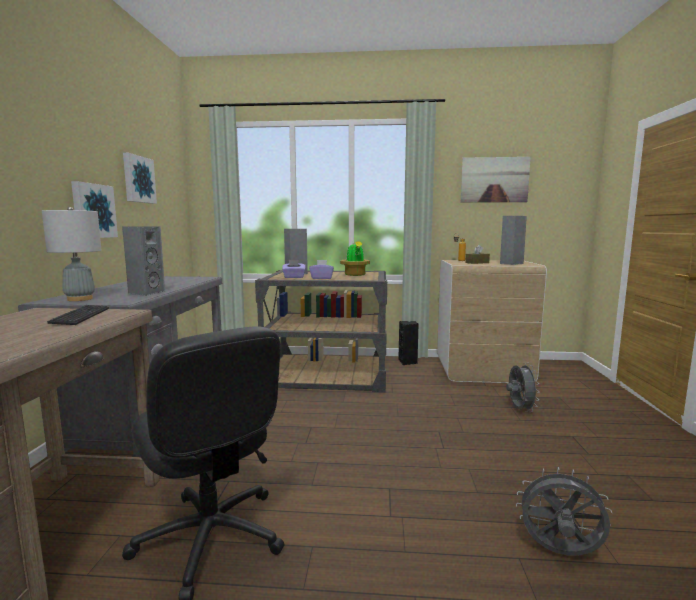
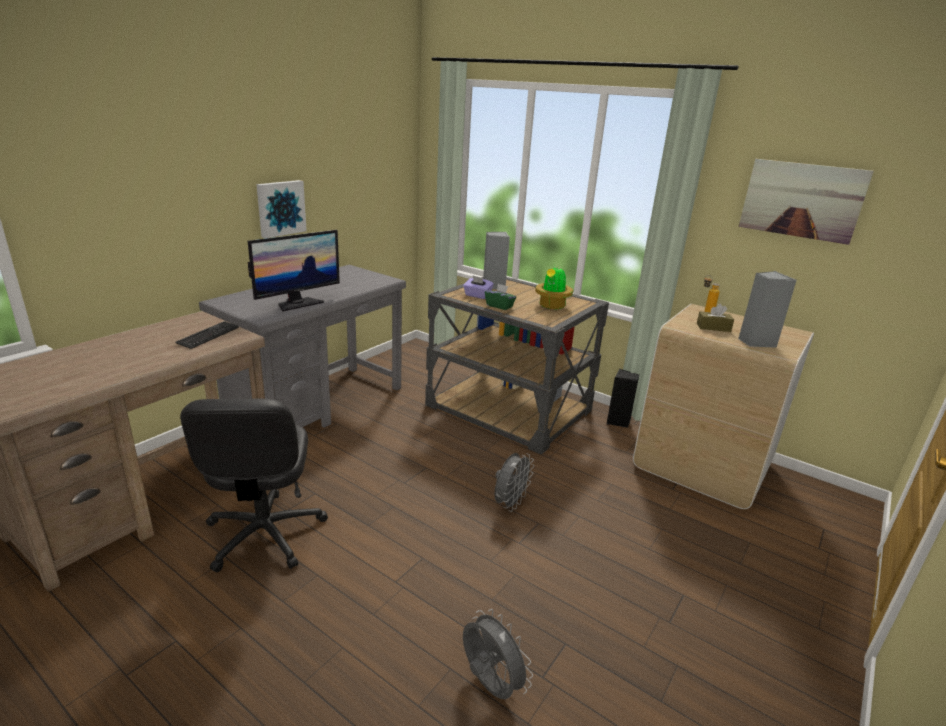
camera: 30 degrees right, 15 degrees up
(80, 299) = (242, 303): grey table lamp -> none
(138, 179) = (341, 163): picture -> none
(145, 293) = (297, 303): grey speaker -> monitor
(321, 278) = (499, 306): purple tissue box -> green tissue box
(519, 409) = (668, 536): grey fan -> grey fan (510, 503)

